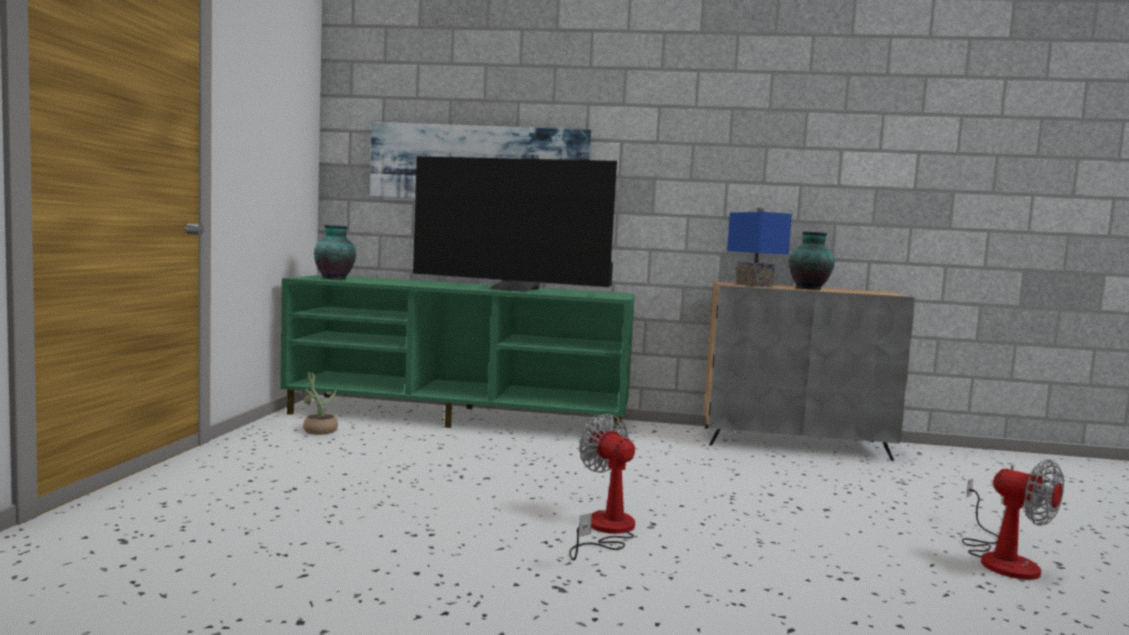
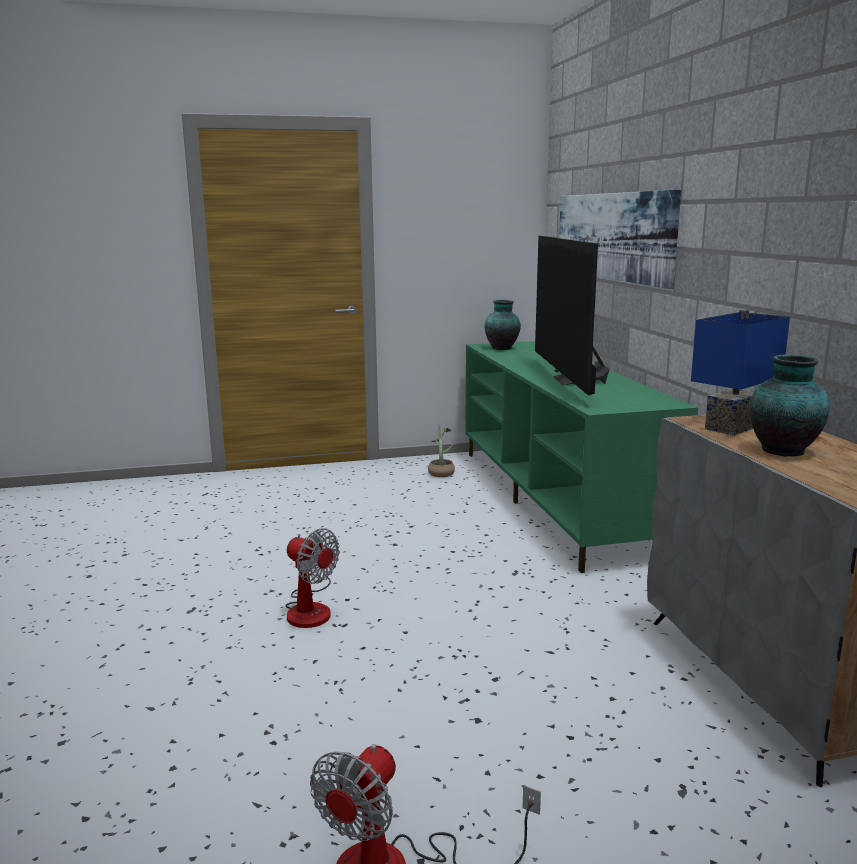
camera: 70 degrees right, 10 degrees up
(605, 530) = (310, 608): fan -> fan turned 90 degrees clockwise

